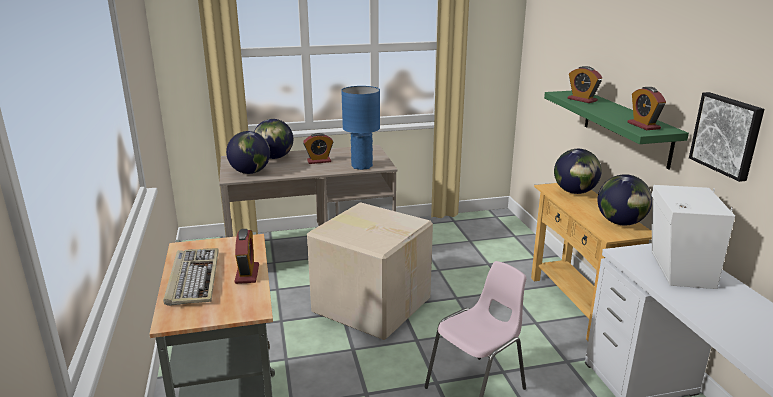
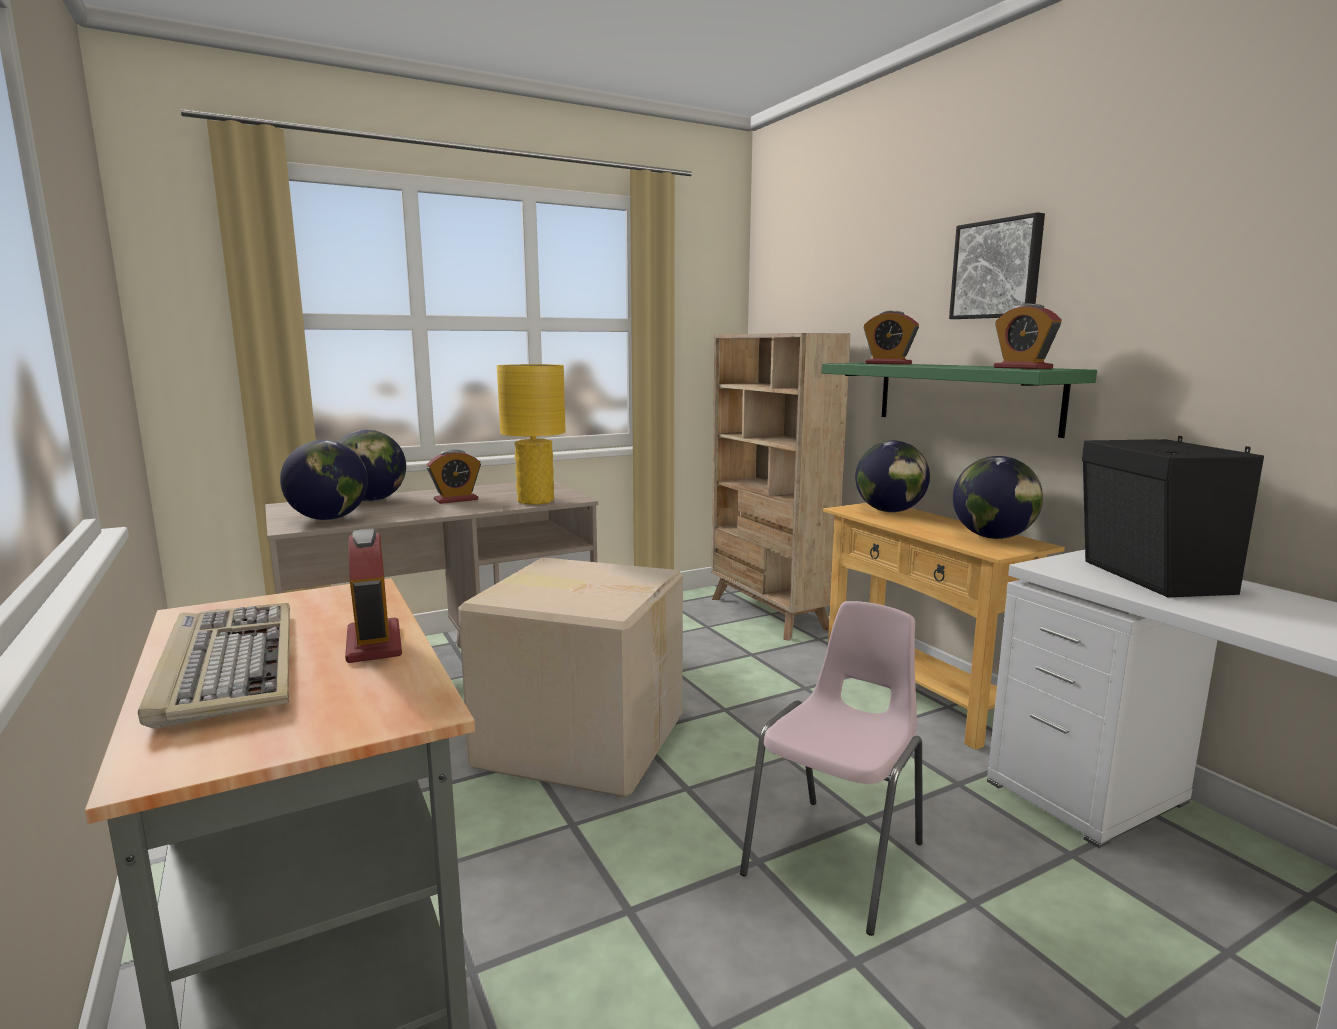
camera: 15 degrees left, 10 degrees down
(362, 166) = (536, 501): blue table lamp -> yellow table lamp
(513, 236) = (768, 614): none -> beige bookcase
(678, 270) = (1152, 578): white speaker -> black speaker
(727, 135) = (1181, 351): picture -> picture (997, 269)

